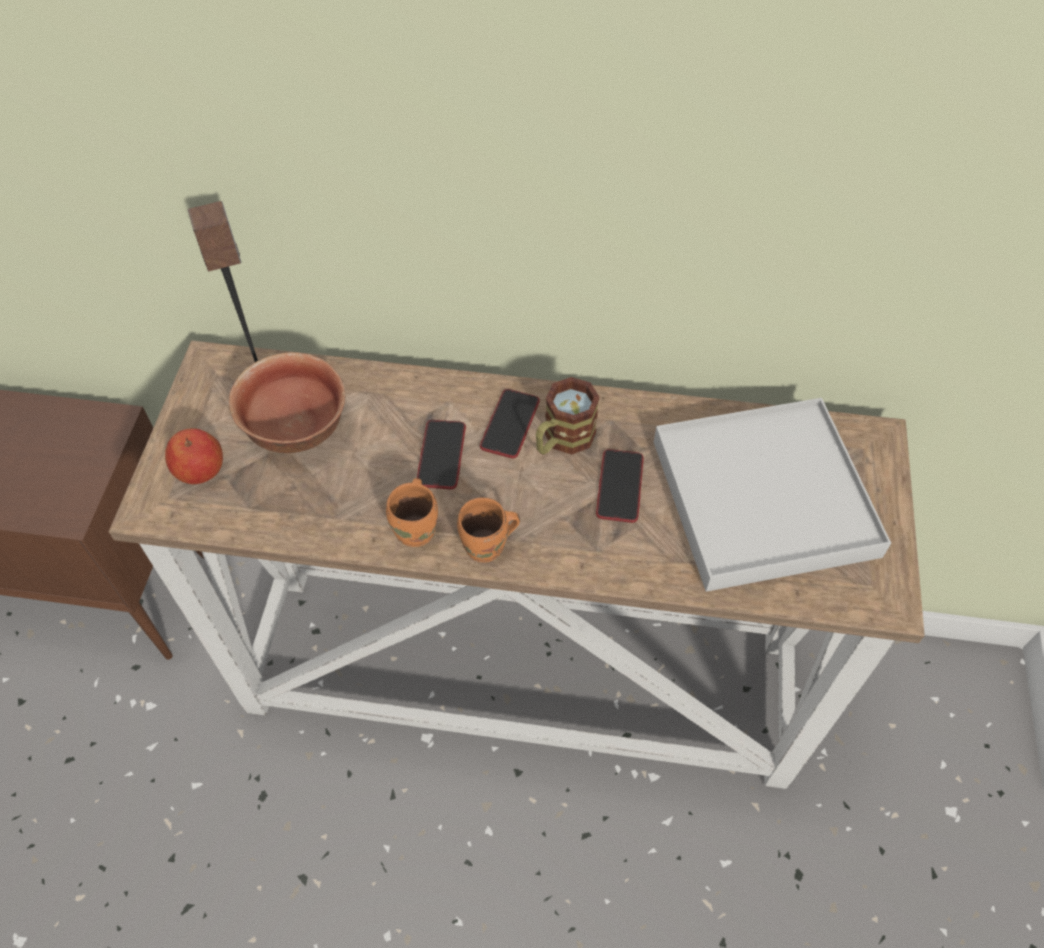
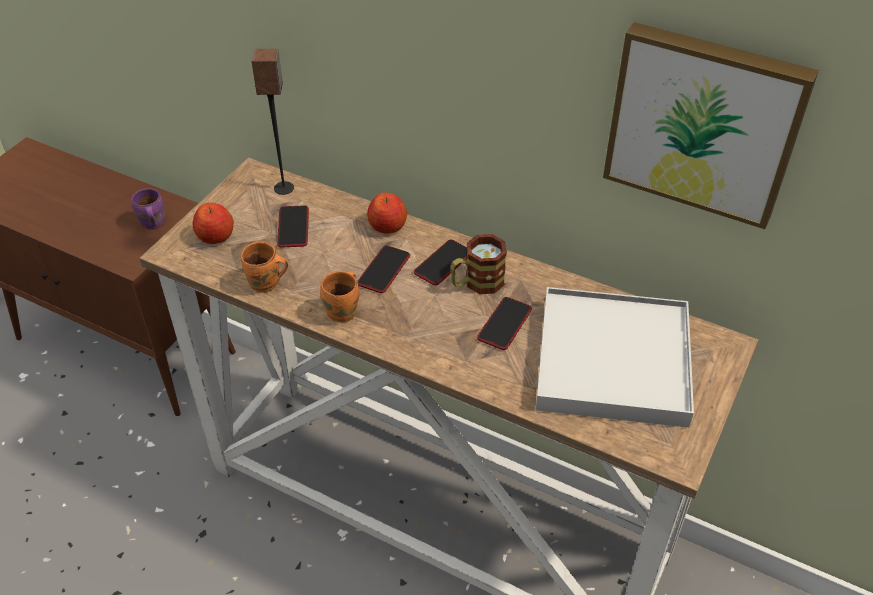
camera: 20 degrees right, 10 degrees down
(73, 451) = (152, 224): none -> purple mug
(298, 427) = (293, 227): bowl -> phone
(418, 392) = (387, 226): none -> apple
(488, 547) = (387, 337): orange mug -> orange mug (266, 284)
(848, 191) = (704, 122): none -> picture

